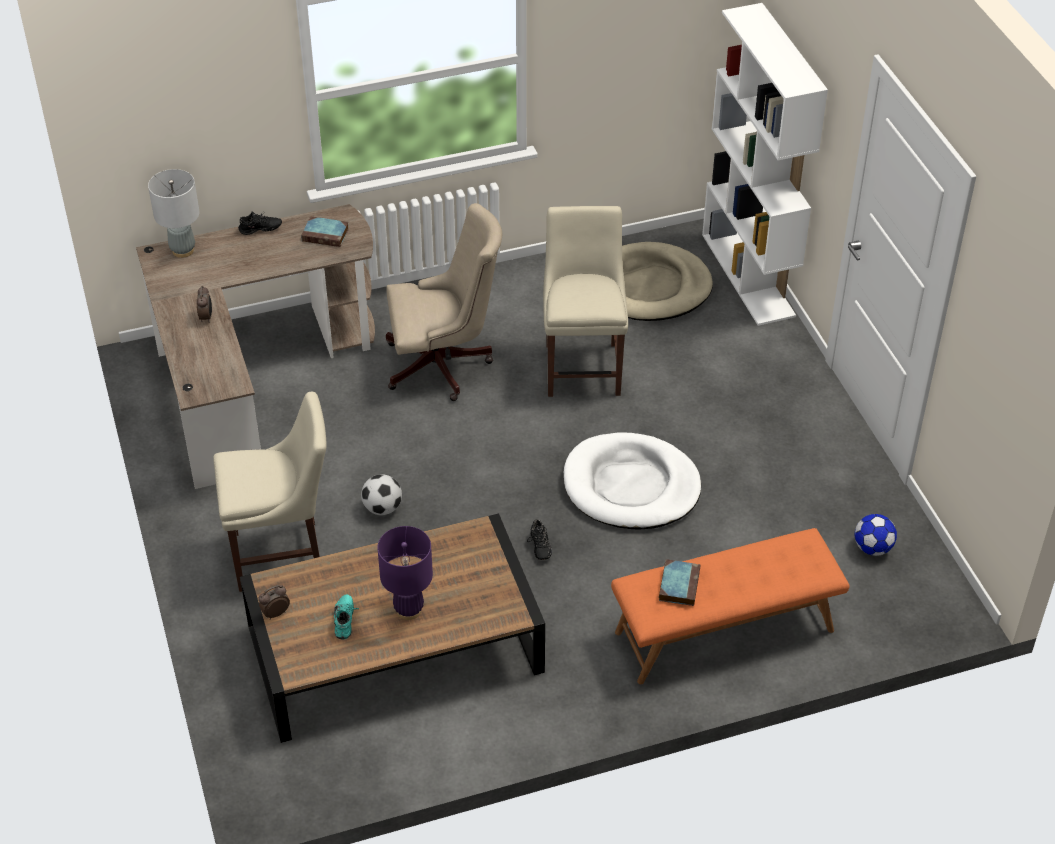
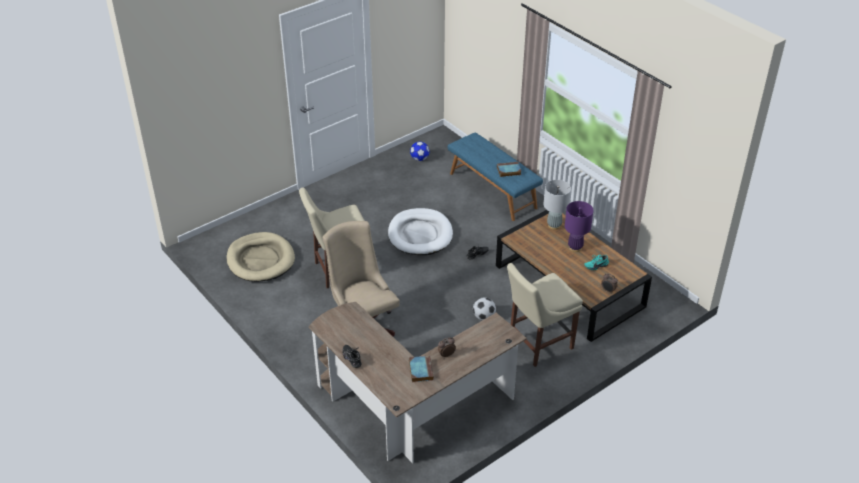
camera: 110 degrees left, 5 degrees down
(182, 250) = (389, 390): grey table lamp -> grey table lamp (554, 226)
(283, 555) = (538, 344): beige chair -> beige chair turned 90 degrees counterclockwise
(326, 234) = (344, 326): book -> book (420, 370)
(724, 632) = (493, 190): orange bench -> blue bench
(749, 275) = (237, 225): white bookcase -> none

